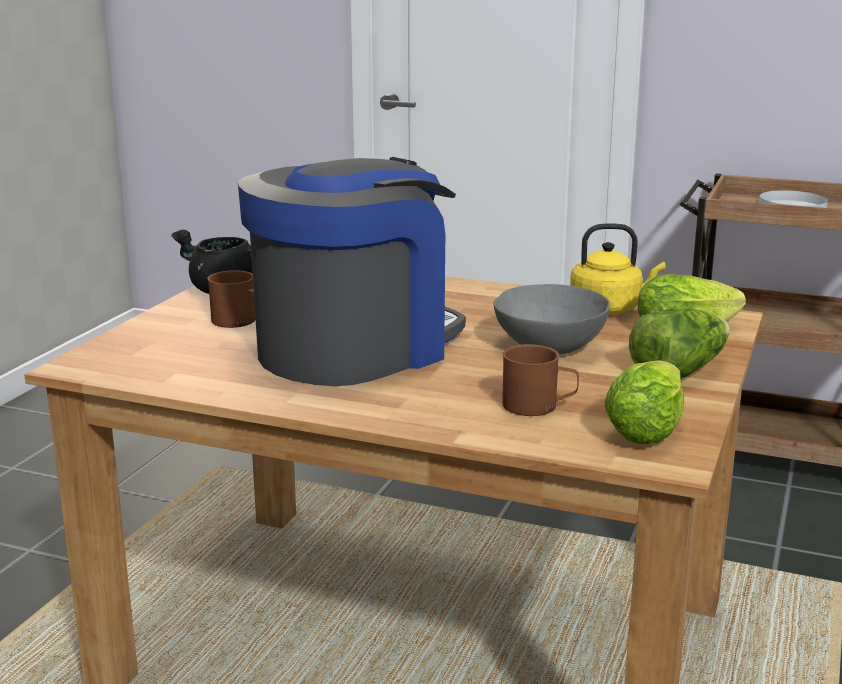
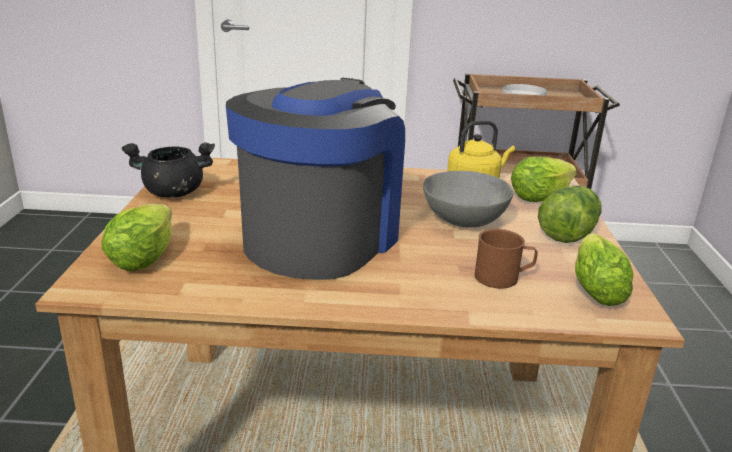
camera: 20 degrees left, 5 degrees up
(156, 344) = (147, 254): none -> lettuce
(240, 321) = (206, 222): brown mug -> none

